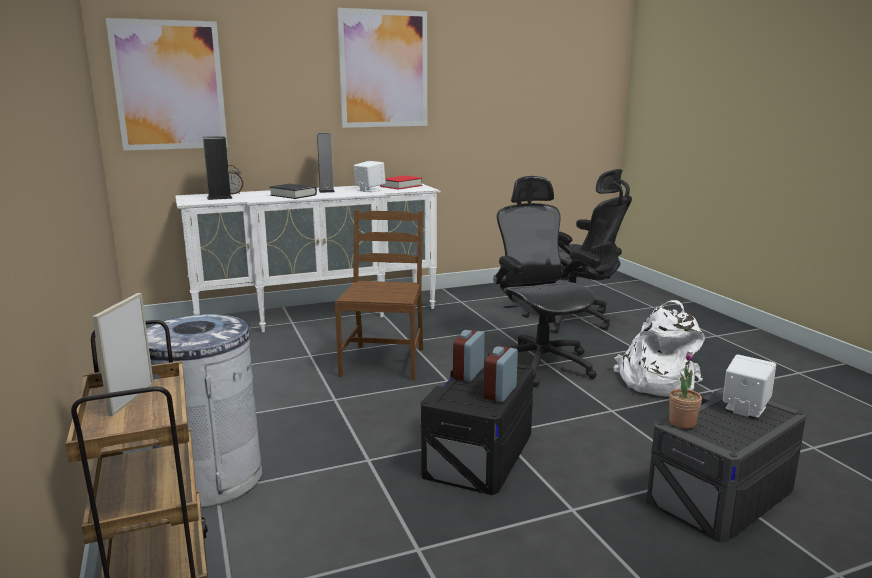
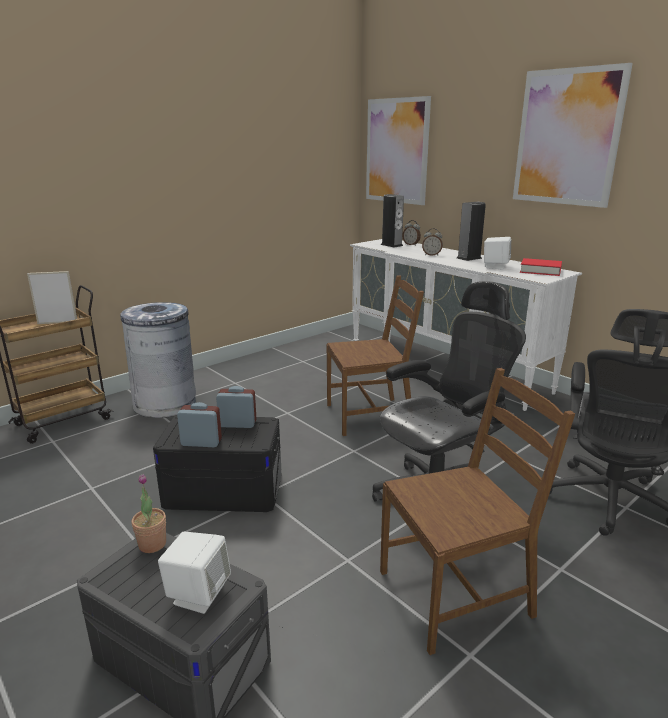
camera: 70 degrees right, 5 degrees up
(293, 195) = (431, 255): black book -> alarm clock
(655, 382) = (456, 593): white backpack -> brown chair

